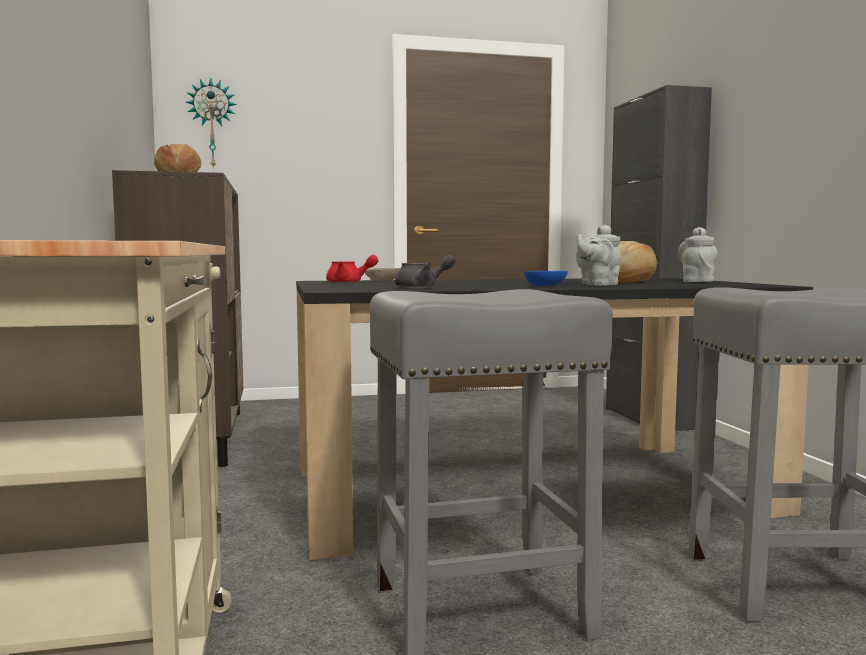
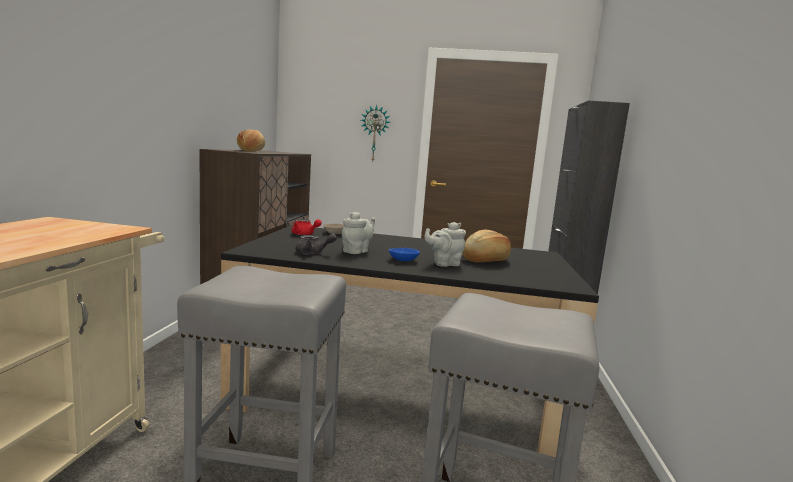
camera: 20 degrees right, 5 degrees up
(212, 124) = (309, 107): wall clock -> wall clock (375, 134)
(697, 281) = (542, 267): grey teapot -> grey teapot (357, 251)

